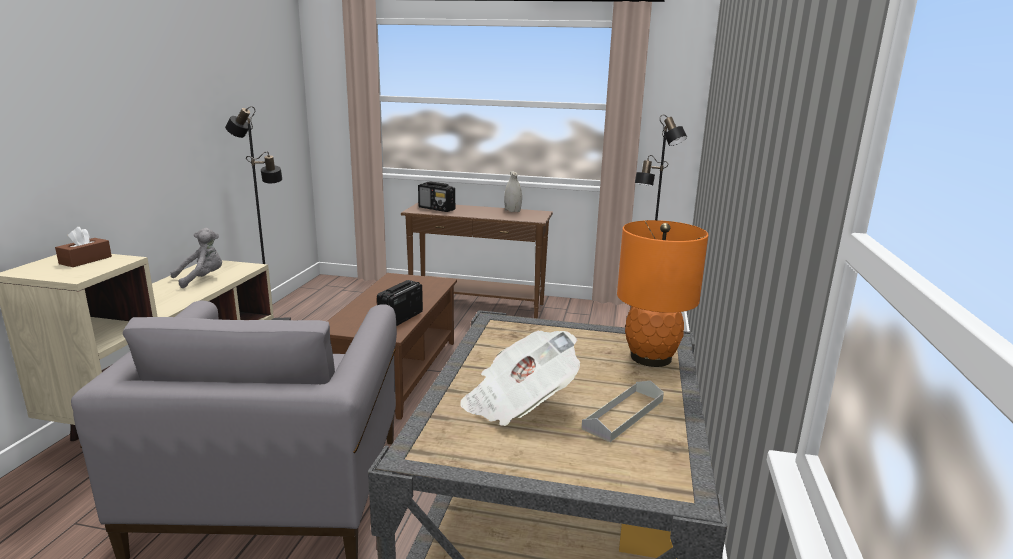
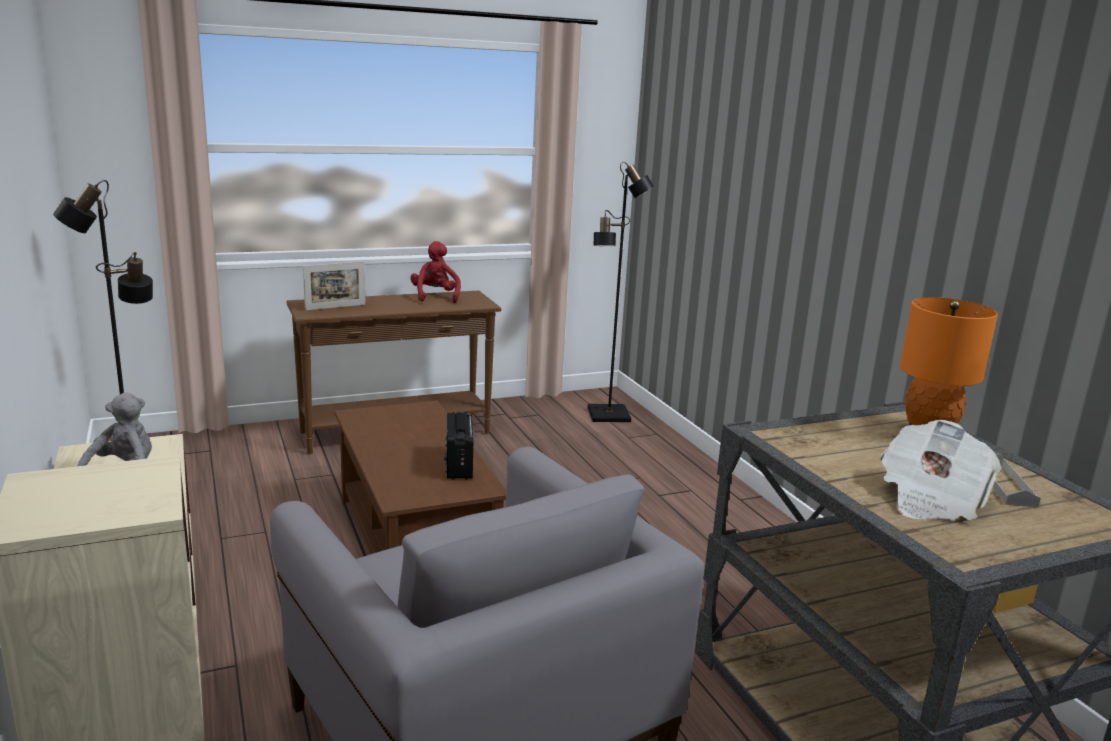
camera: 35 degrees left, 0 degrees up
(85, 260) = (91, 483): brown tissue box -> none
(437, 209) = (335, 307): radio -> picture frame
(512, 211) = (435, 297): white vase -> red plush toy

